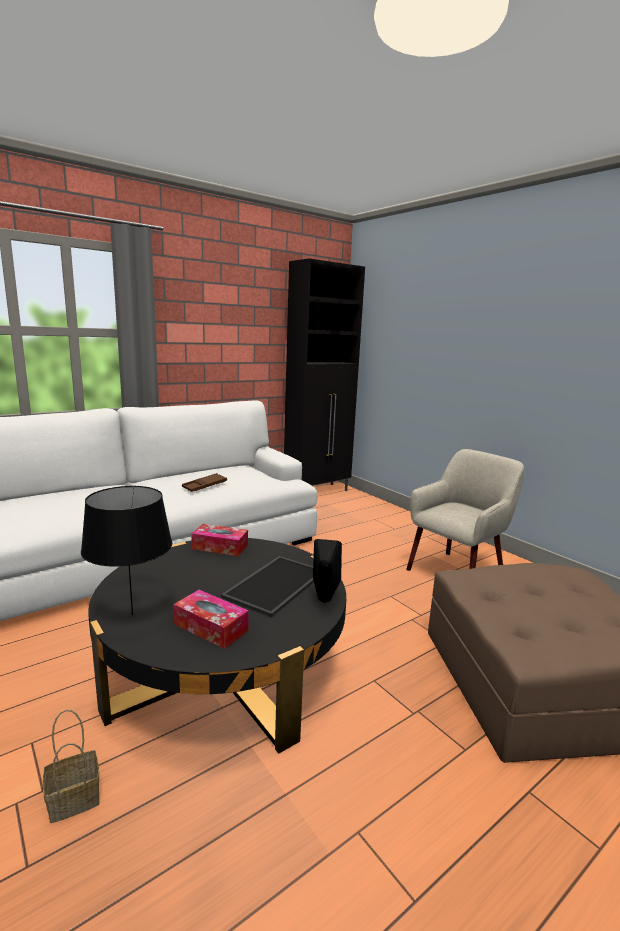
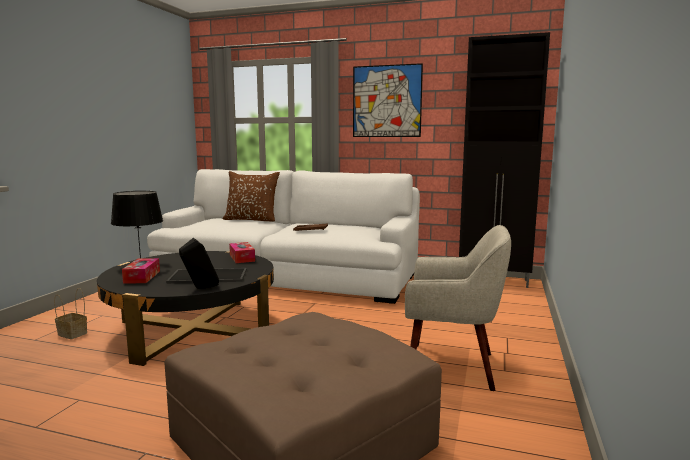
camera: 55 degrees right, 5 degrees down
(74, 490) = (251, 219): none -> brown pillow
(206, 314) = (386, 101): none -> picture

